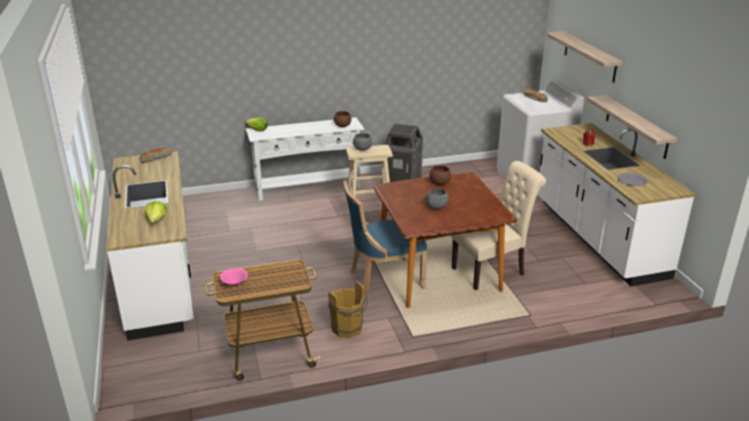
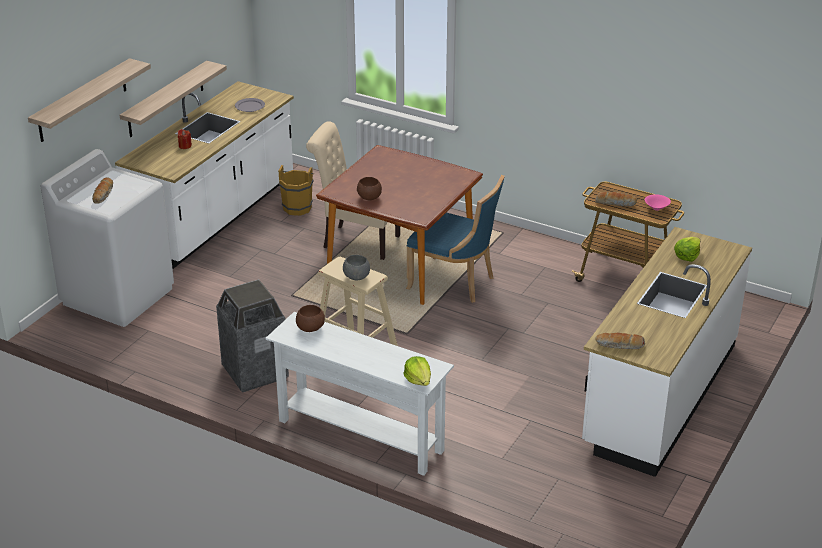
camera: 135 degrees left, 5 degrees up
(274, 271) = (616, 203): none -> bread
(348, 330) = (542, 261): brown bucket -> brown bucket (298, 207)
(437, 207) = (416, 180): grey bowl -> none

